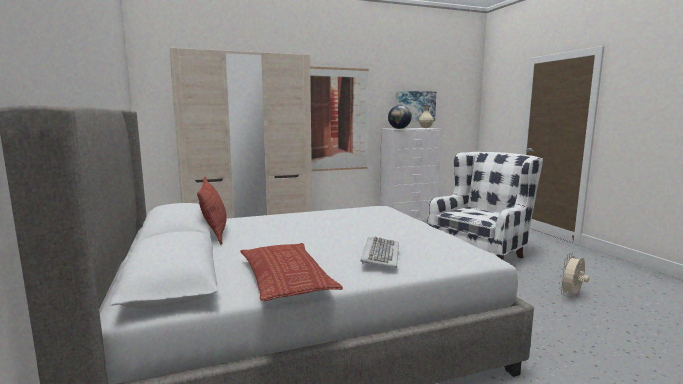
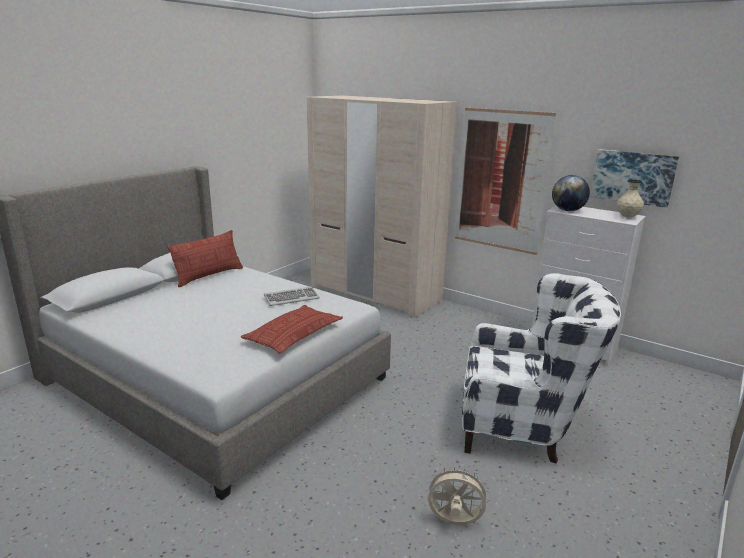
camera: 55 degrees right, 10 degrees up
(285, 278) = (123, 323): pillow -> pillow (294, 334)
(380, 254) = (183, 338): keyboard -> keyboard (291, 298)

